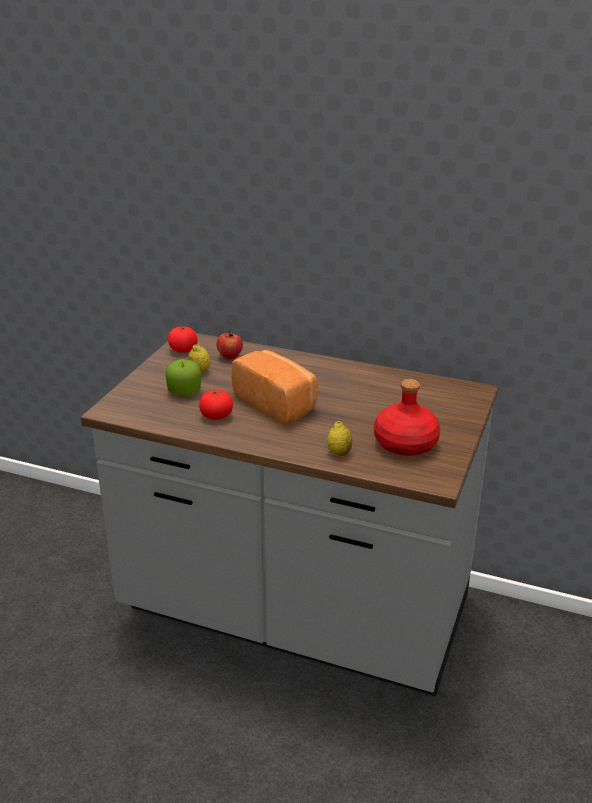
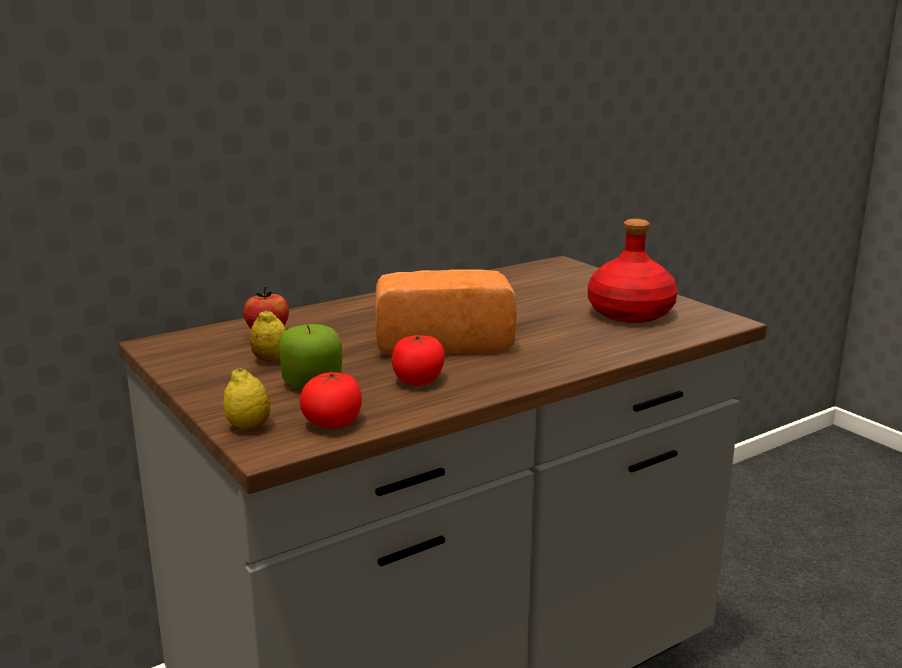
camera: 55 degrees left, 10 degrees down
(183, 349) = (185, 354): tomato -> tomato (333, 423)
(339, 453) = (611, 344): lemon -> lemon (248, 427)

